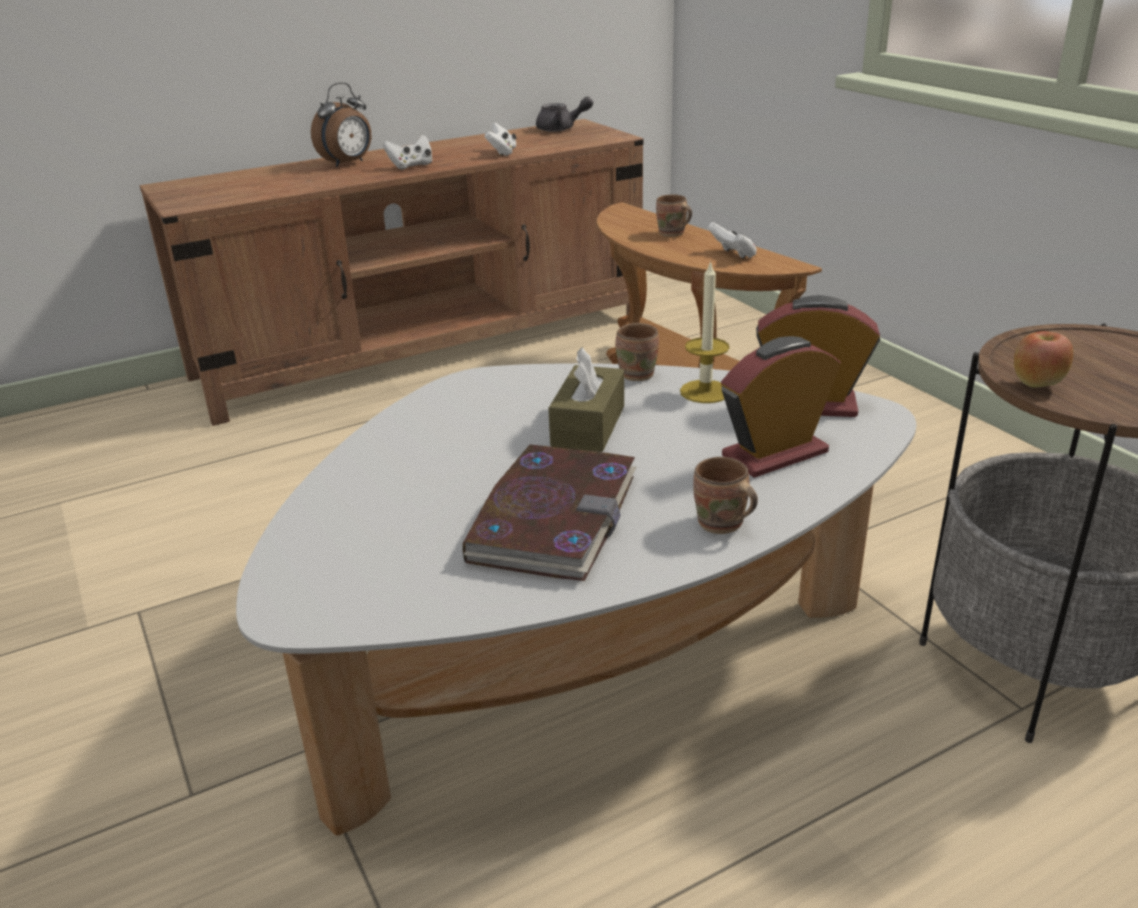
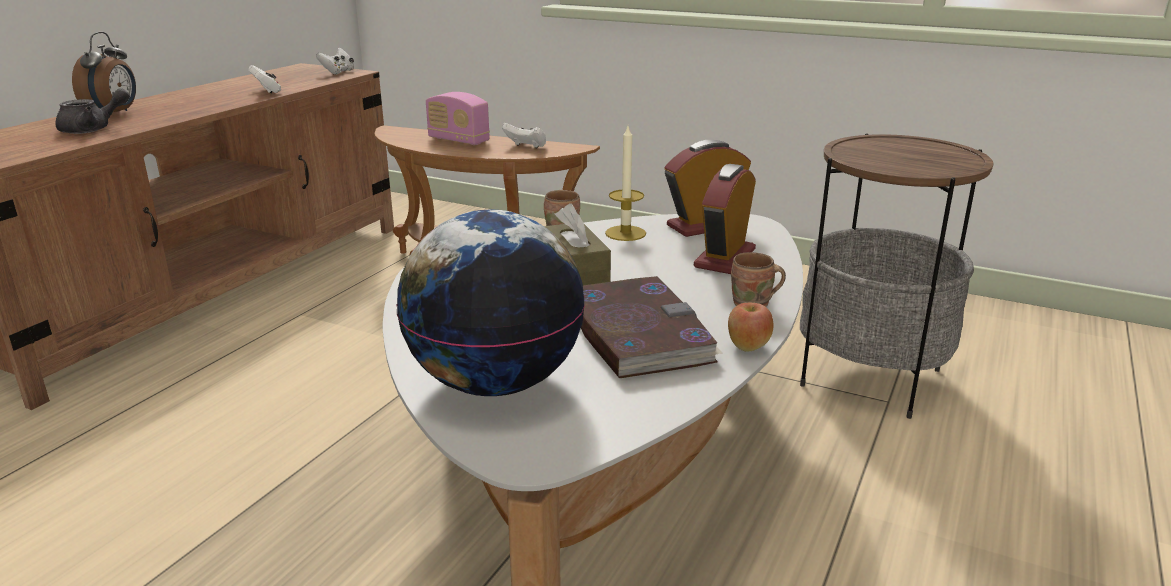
camera: 35 degrees left, 5 degrees down
(360, 526) = (495, 382): none -> globe
(411, 166) = (190, 109): white game controller -> white game controller (338, 72)
(561, 129) = (293, 71): grey teapot -> grey teapot (93, 129)
(672, 234) = (458, 140): brown mug -> radio
(1037, 383) = (886, 166): apple -> apple (747, 346)

